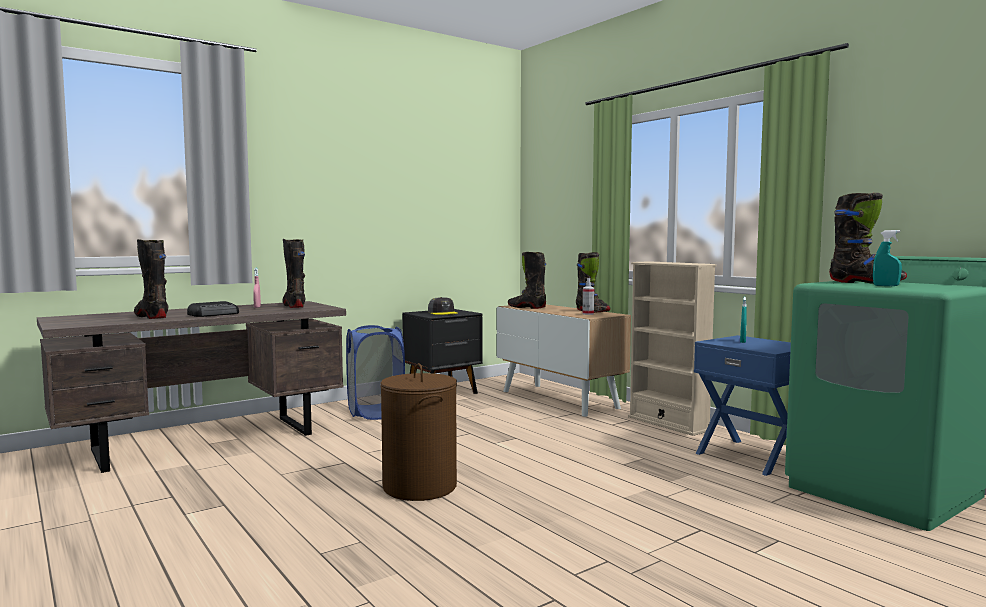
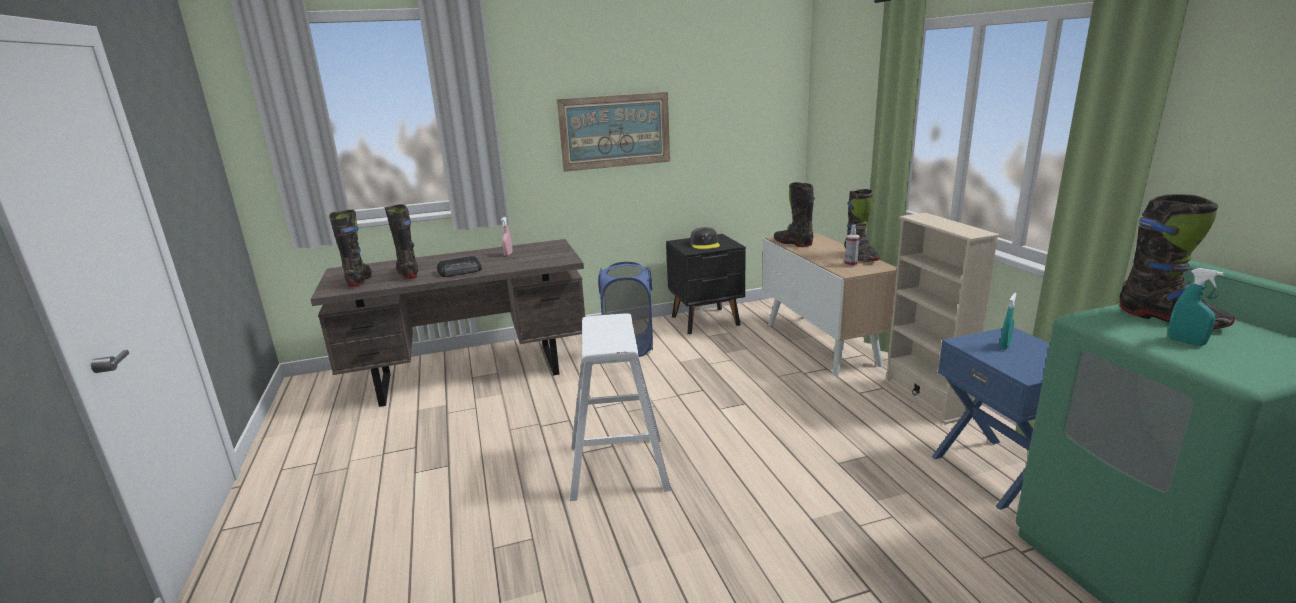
camera: 20 degrees right, 15 degrees up
(294, 306) = (541, 253): black boot -> black boot (360, 280)
(357, 202) = (615, 131): none -> picture
(419, 486) = (618, 467): brown laundry basket -> white stool

